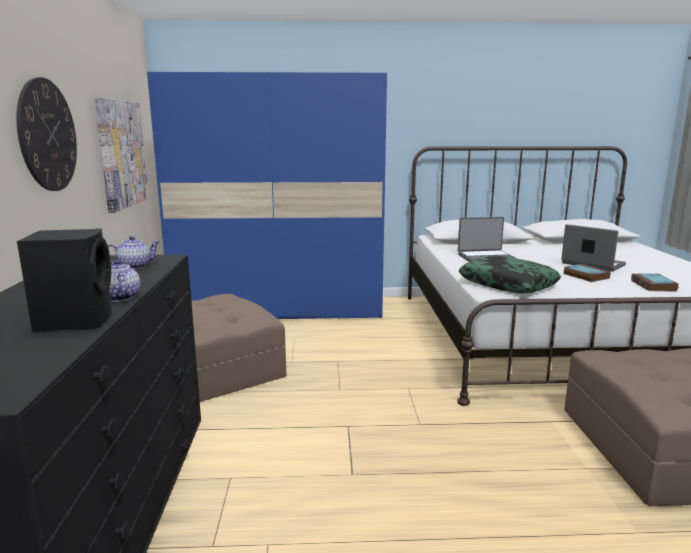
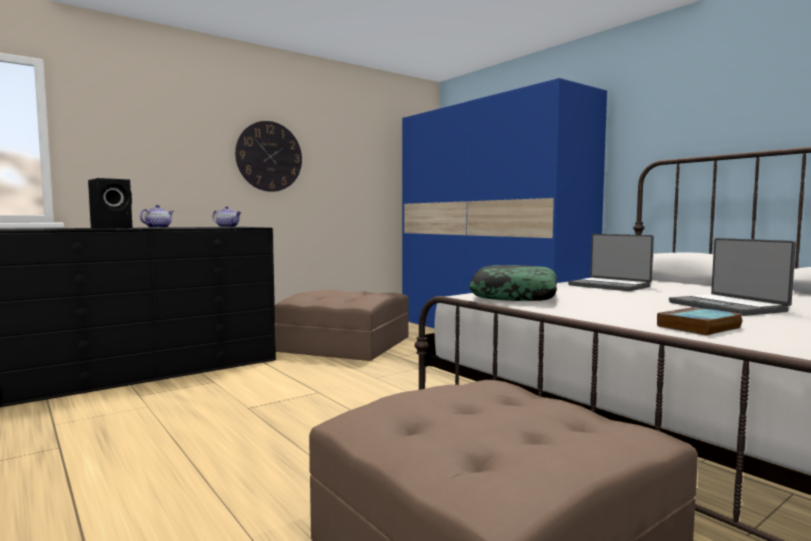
camera: 55 degrees right, 10 degrees down
(121, 153) = (372, 179): picture -> none
(584, 276) = (646, 308): book -> none
(592, 264) = (728, 307): laptop -> laptop turned 150 degrees clockwise

